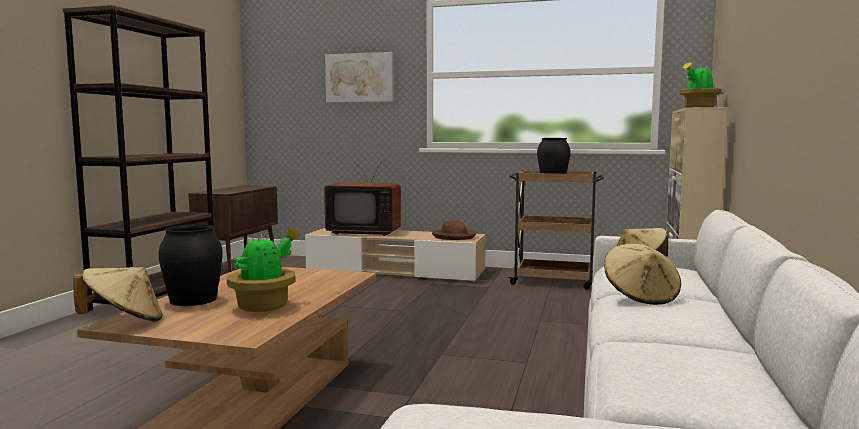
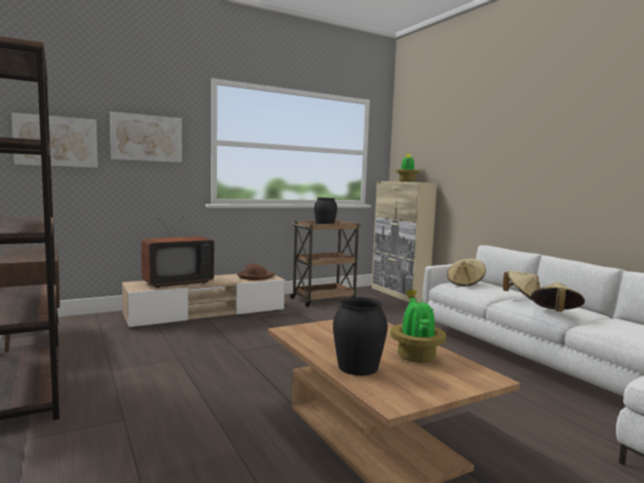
camera: 45 degrees left, 0 degrees up
(124, 322) = (392, 400): beige hat -> beige hat (555, 313)
(284, 88) = (56, 141): none -> picture

